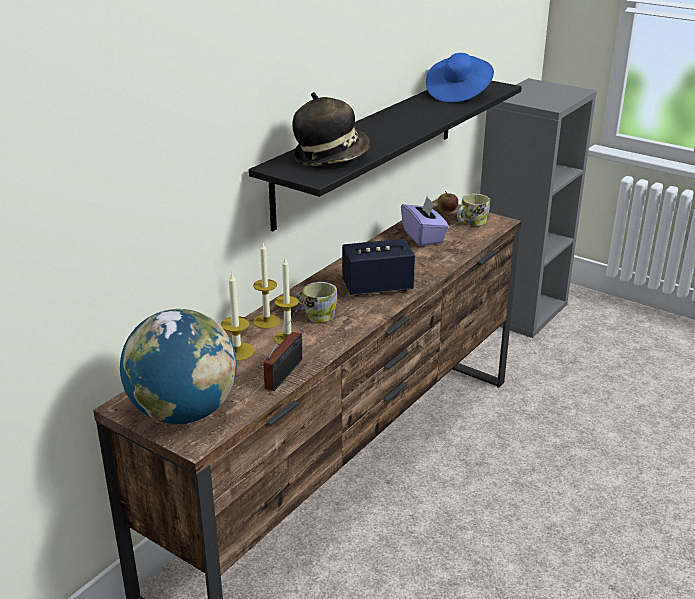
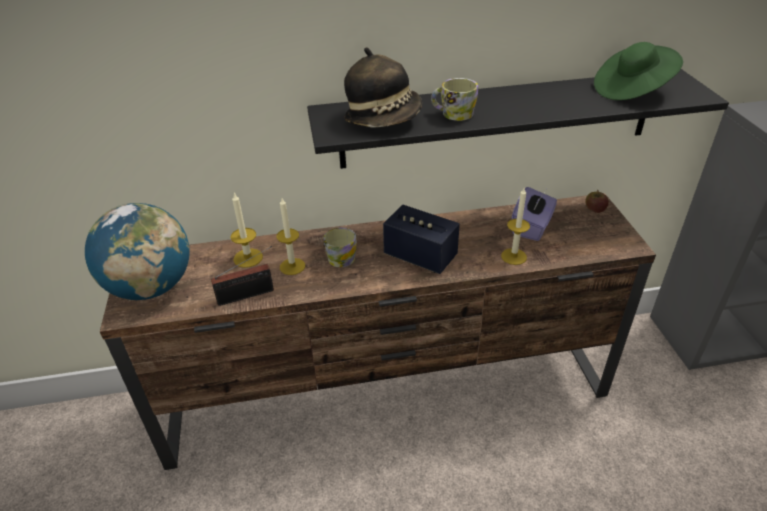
camera: 45 degrees right, 10 degrees up
(266, 321) = (301, 243): candle -> candle (513, 256)
(458, 94) = (632, 90): blue hat -> green hat
(471, 222) = (599, 232): mug -> mug (453, 114)

